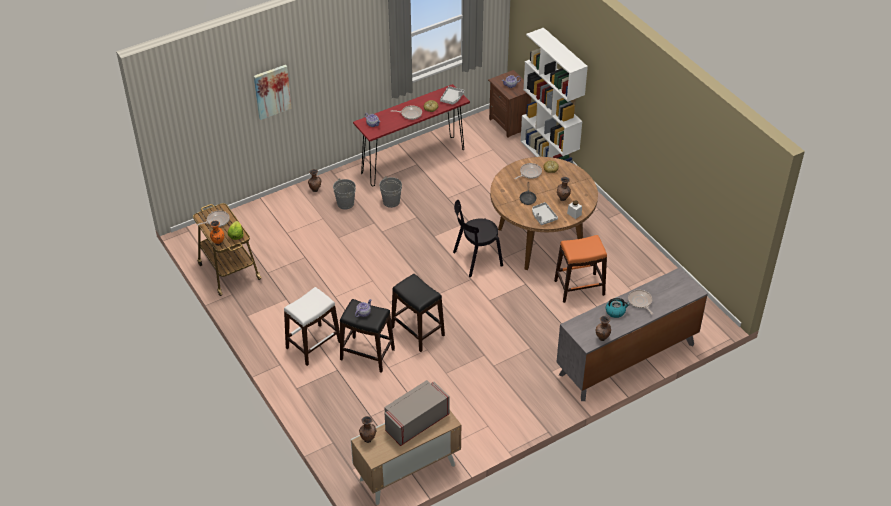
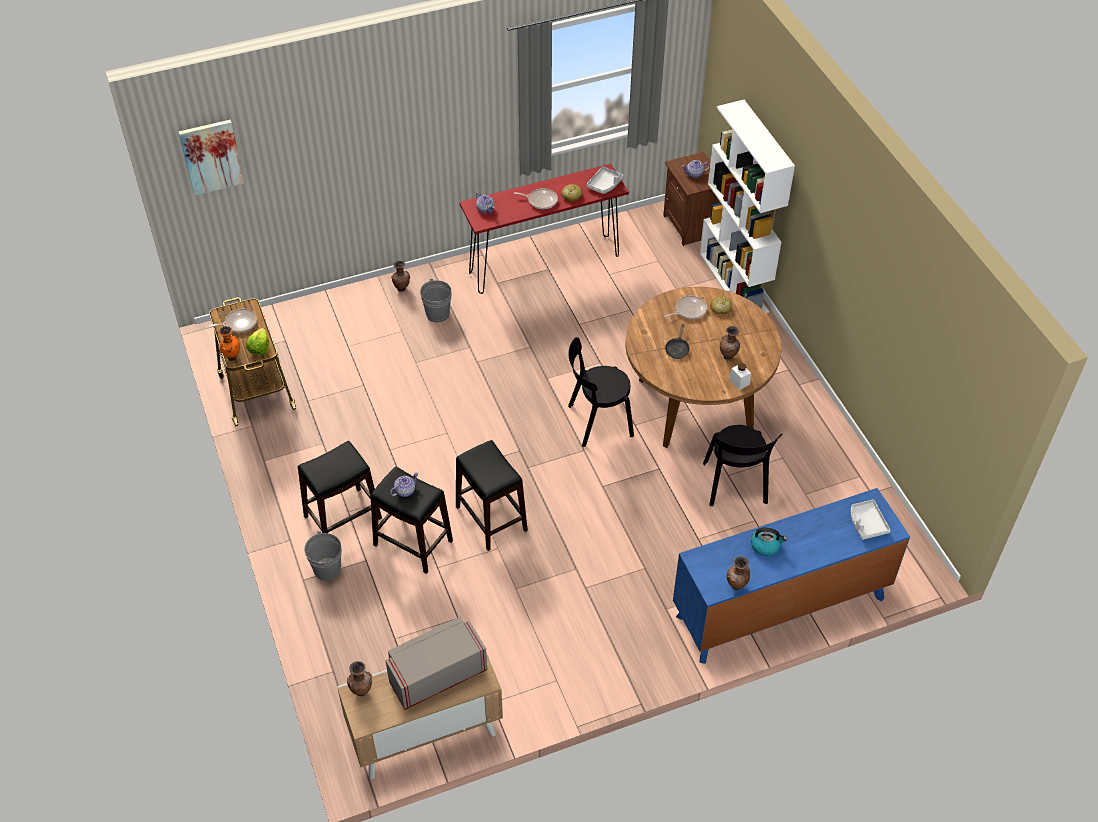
camera: 10 degrees right, 5 degrees up
(272, 91) = (341, 149): picture -> picture (211, 156)
(313, 345) = (342, 517): white stool -> black stool
(391, 201) = (500, 319): grey bucket -> grey bucket (327, 569)
(543, 216) = (693, 380): grey tray -> grey tray (866, 523)
(579, 288) = (735, 486): orange stool -> black chair
(626, 359) = (780, 607): grey dresser -> blue dresser
(640, 302) = (806, 535): frying pan -> none

